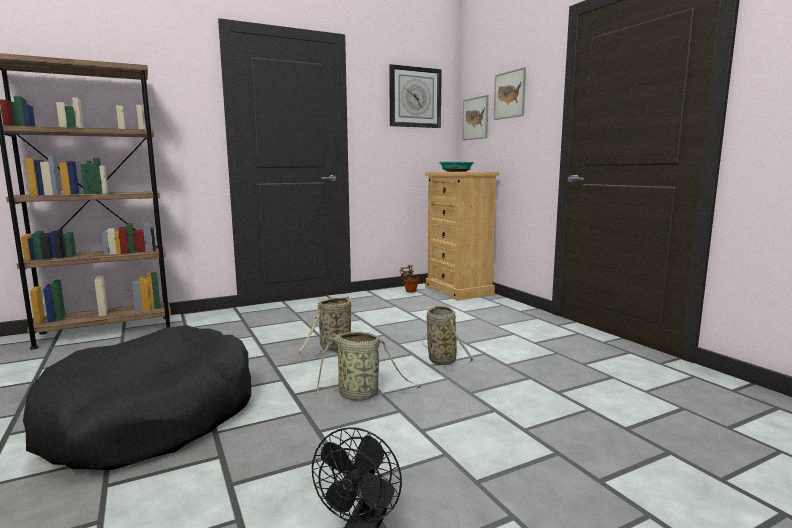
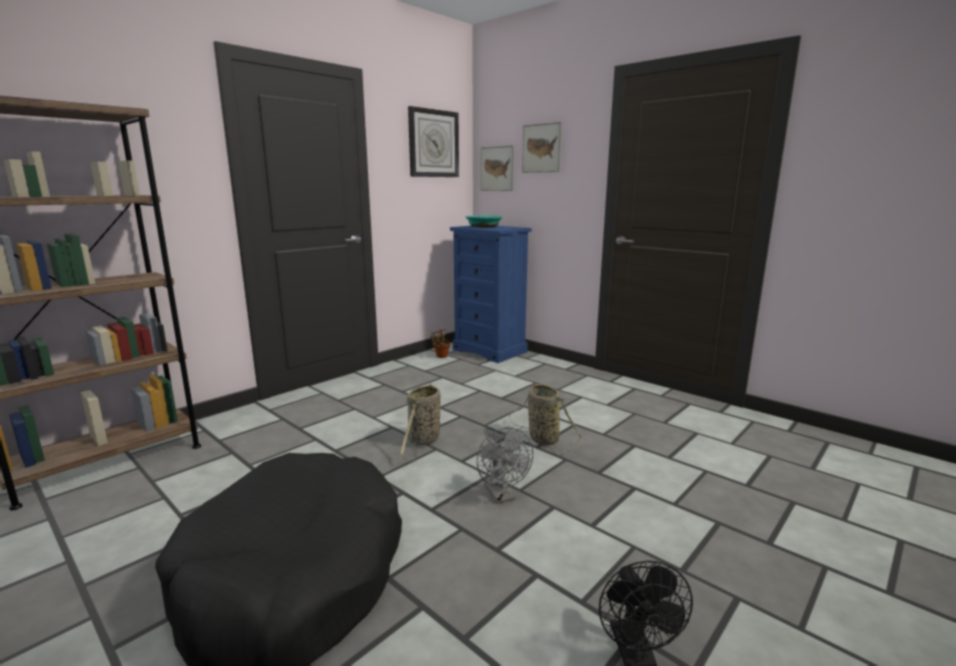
camera: 20 degrees left, 5 degrees up
(361, 395) = (502, 496): basket -> grey fan
(459, 291) = (490, 350): beige dresser -> blue dresser

